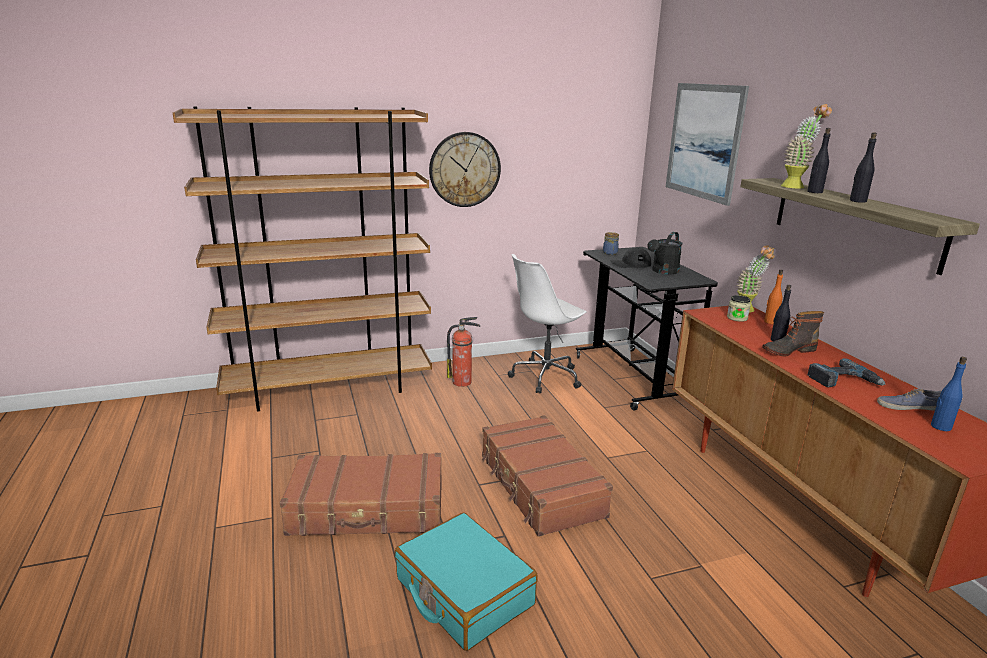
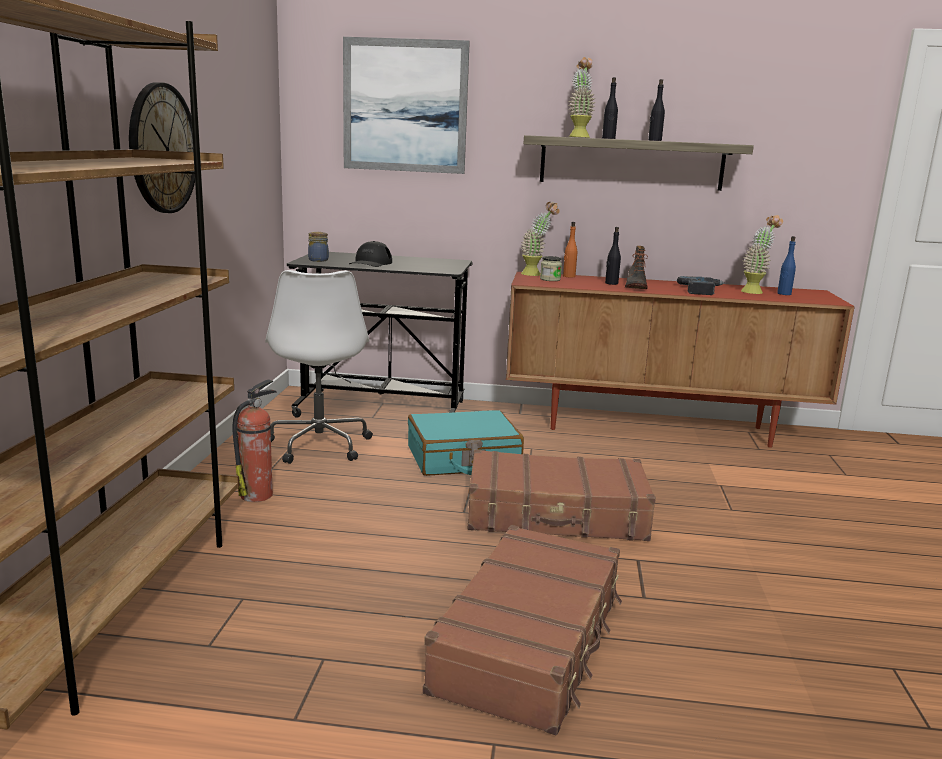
camera: 65 degrees left, 5 degrees down
(463, 592) = (729, 609): turquoise suitcase -> turquoise suitcase (463, 459)
(663, 271) = (413, 262): black watering can -> none
(911, 409) = (755, 291): shoe -> potted plant

